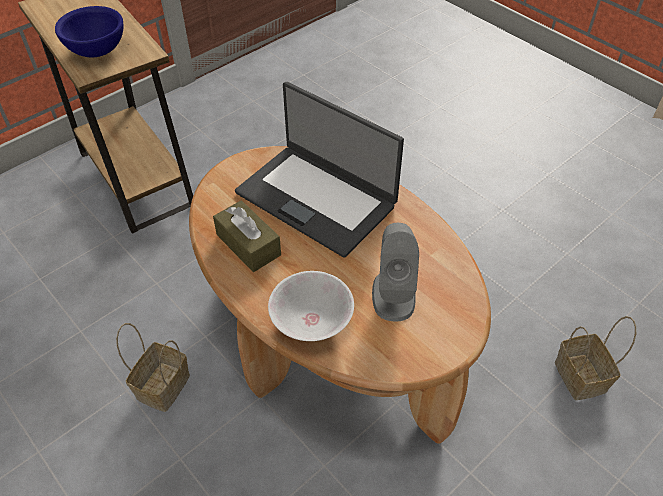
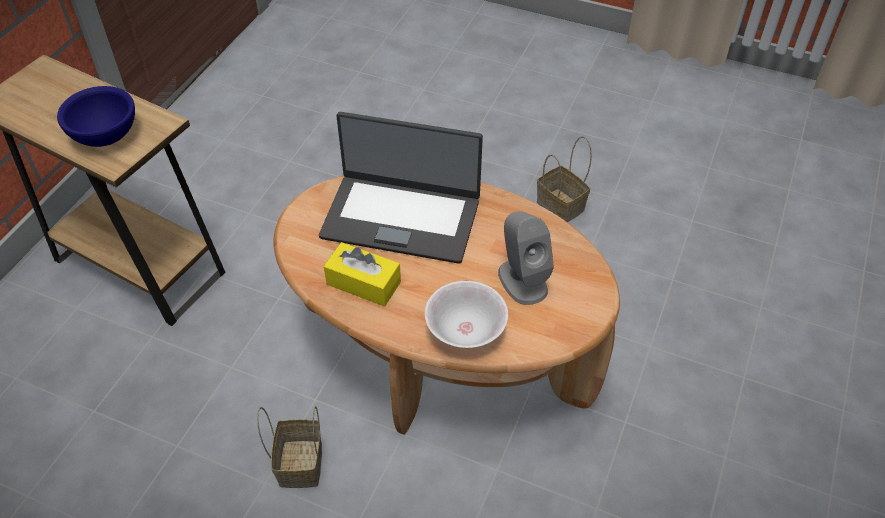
camera: 25 degrees left, 0 degrees up
(248, 245) = (363, 283): brown tissue box -> yellow tissue box
(582, 378) = (676, 304): basket -> basket (562, 206)

